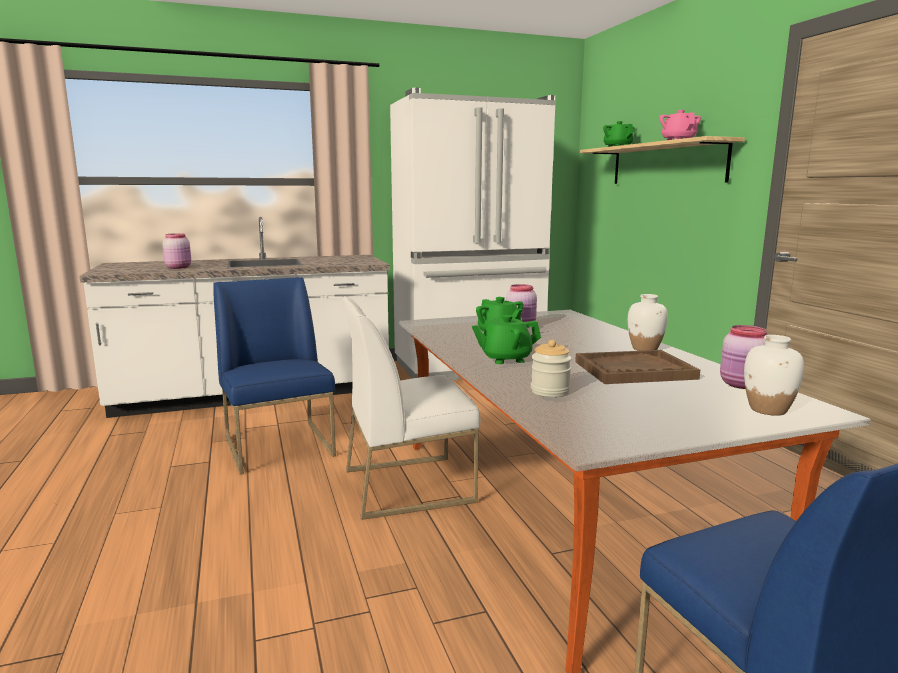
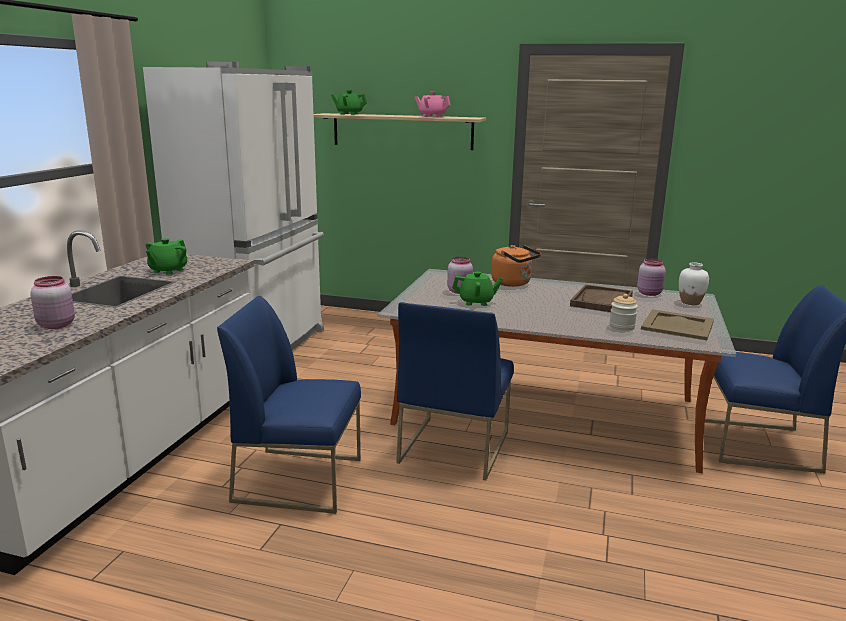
camera: 55 degrees left, 5 degrees up
(409, 485) = (453, 446): white chair -> blue chair
(505, 359) = (542, 317): green teapot -> green teapot (168, 270)
(600, 334) = (513, 283): none -> orange kettle
(629, 416) = (678, 325): none -> beige tray
(645, 348) = (560, 286): white vase -> none

